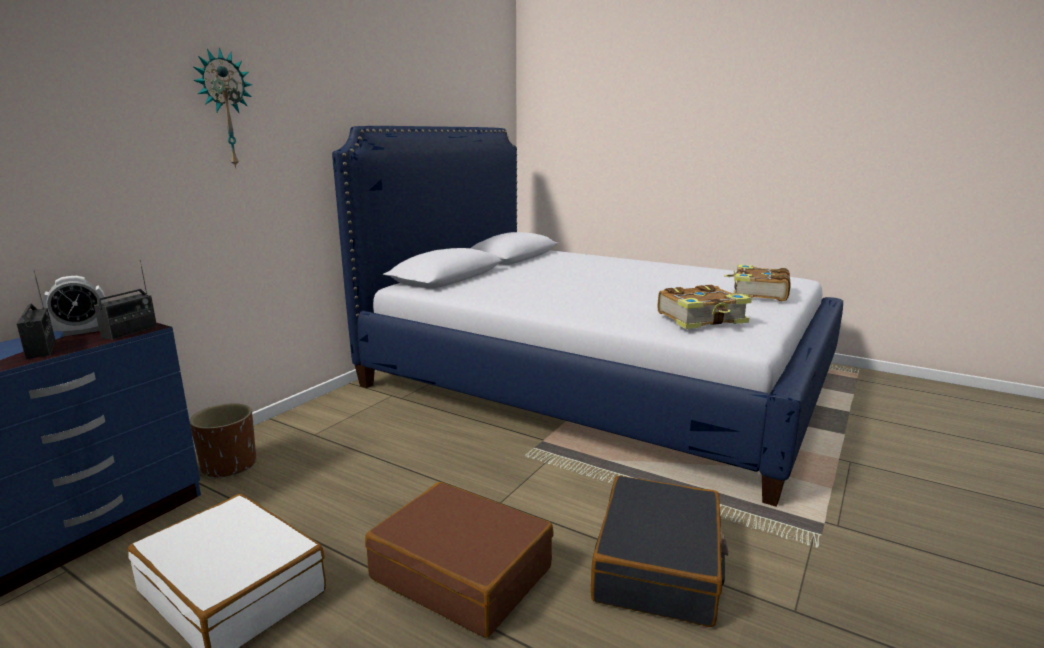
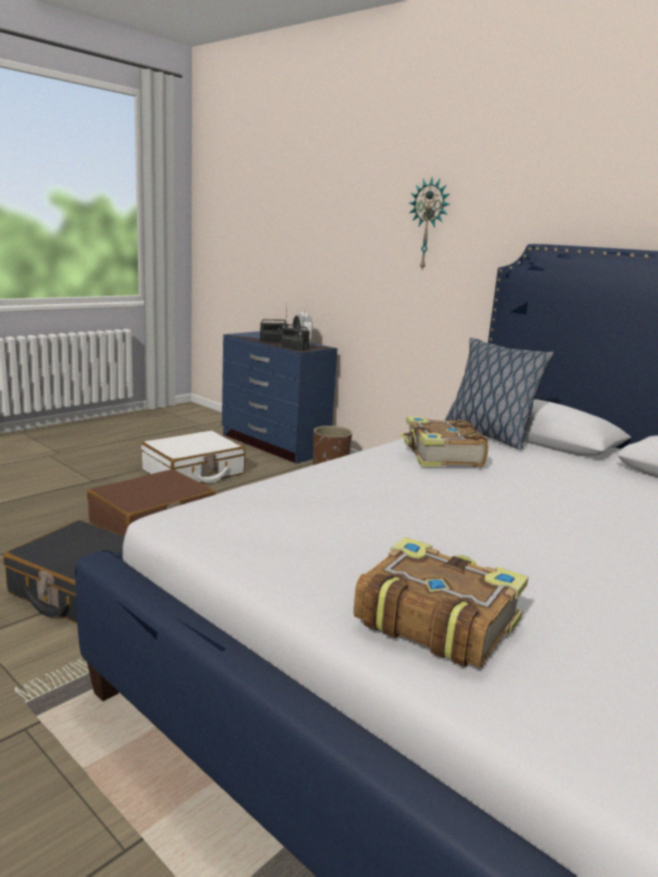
camera: 100 degrees right, 0 degrees up
(457, 286) = (487, 435): none -> pillow
(702, 319) = (275, 510): book -> book (441, 456)

